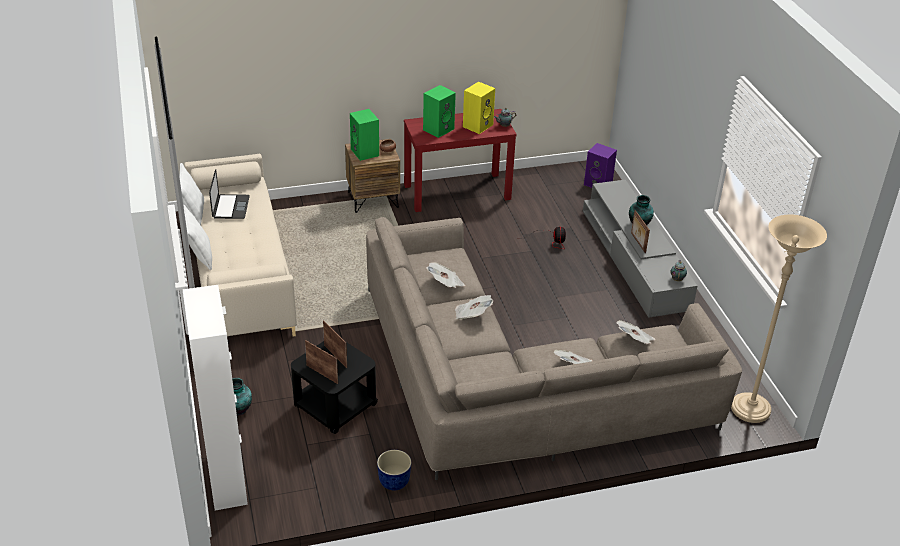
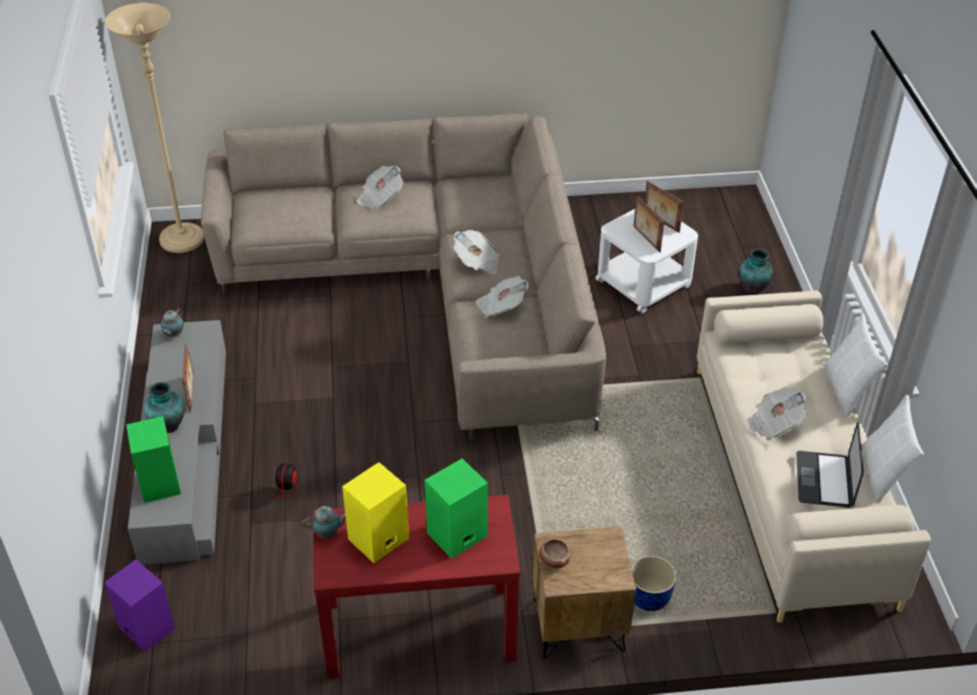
camera: 170 degrees left, 5 degrees up
(227, 481) = (751, 223): white cabinet -> none
(335, 406) = (644, 283): black side table -> white side table
(365, 152) = (596, 558): green speaker -> green speaker (158, 483)
(394, 483) = (584, 208): planter -> planter (649, 598)
(635, 340) = (296, 218): newspaper -> newspaper (773, 424)

